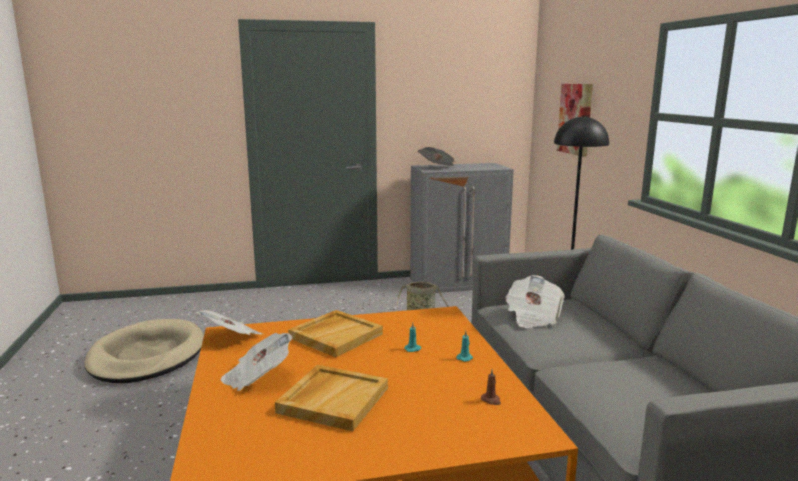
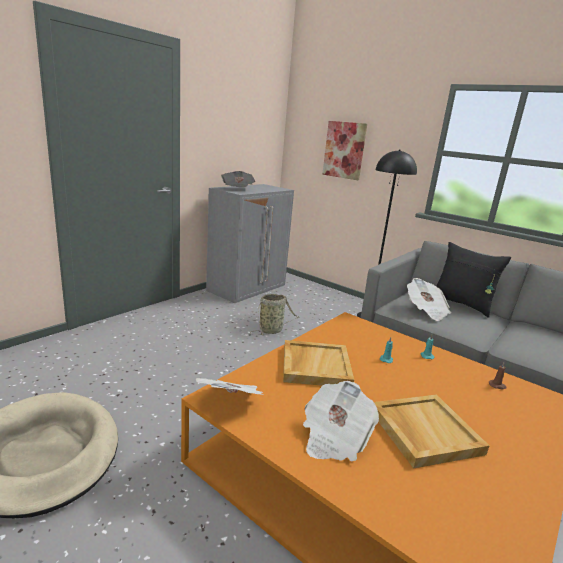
camera: 40 degrees left, 5 degrees up
(601, 322) = (461, 305): none -> black pillow

